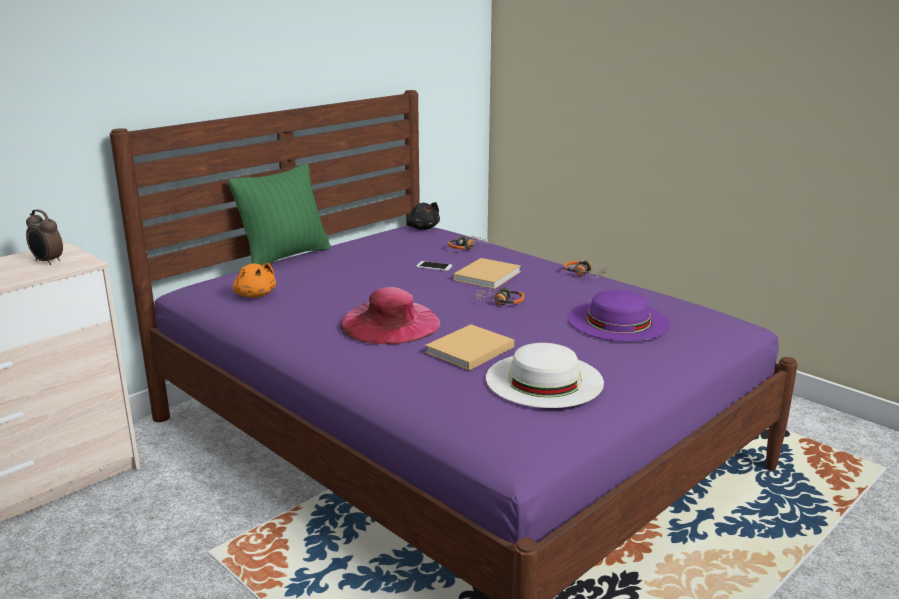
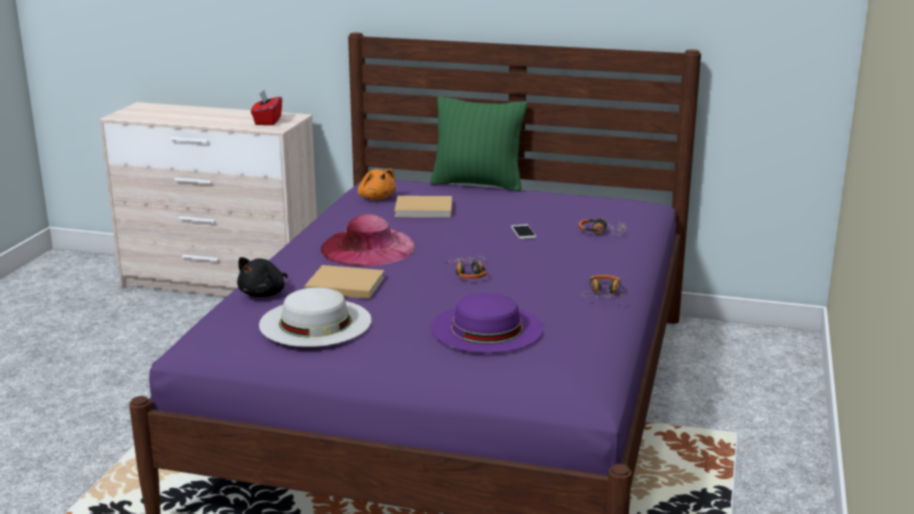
camera: 60 degrees right, 0 degrees up
(47, 262) = (267, 121): alarm clock -> red tissue box
(255, 295) = (376, 198): orange plush toy -> orange plush toy turned 60 degrees counterclockwise
(422, 228) = (637, 206): black plush toy -> black plush toy (264, 294)
(488, 275) = (532, 255): beige book -> beige book (425, 209)

